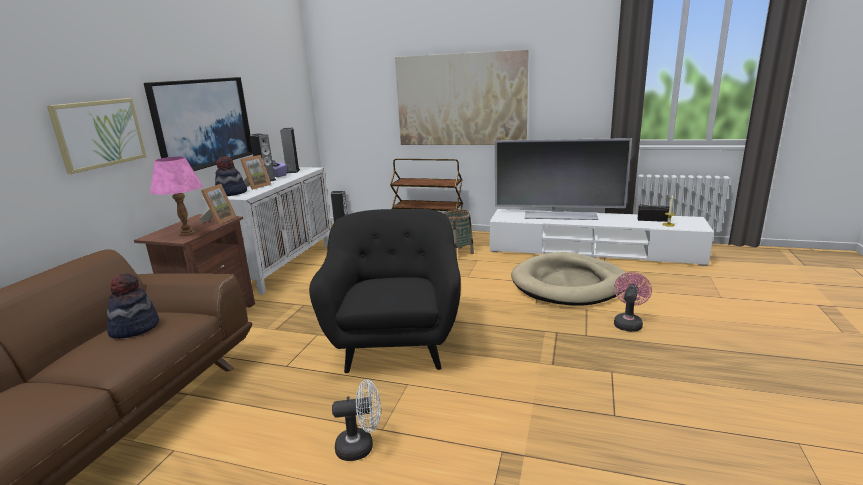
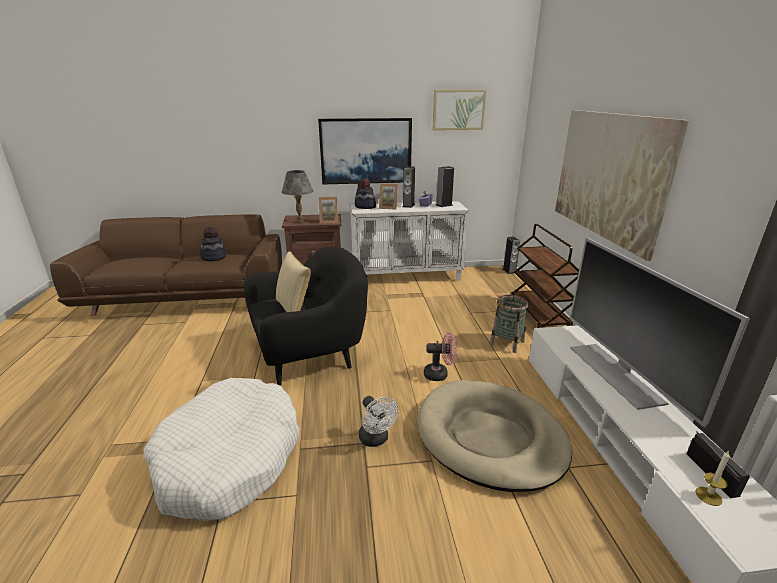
camera: 65 degrees right, 5 degrees up
(99, 133) = (279, 148): picture -> picture (458, 110)
(186, 233) = (300, 221): pink table lamp -> grey table lamp
(361, 446) = (185, 377): white fan -> white fan (376, 440)
(395, 284) = (294, 309): none -> pillow
(553, 409) = (229, 459): none -> white dog bed
(628, 323) = (413, 503): pink fan -> pink fan (440, 374)

